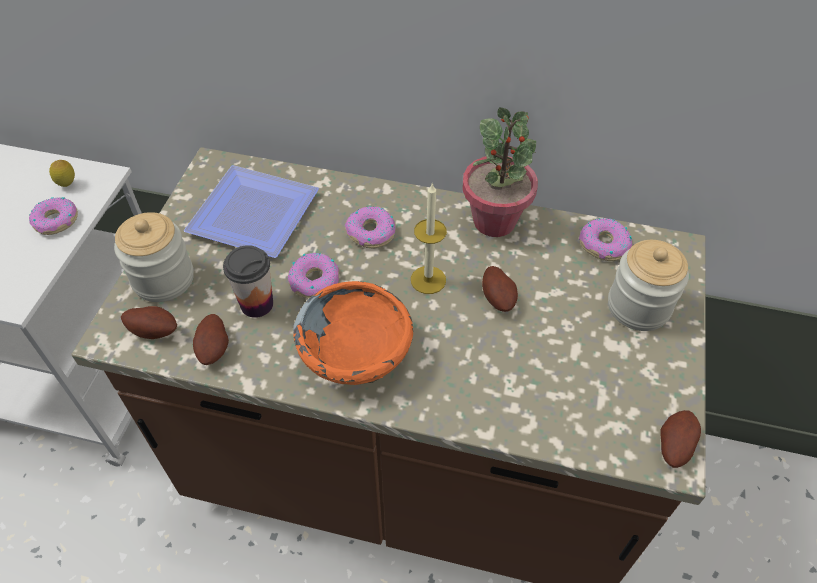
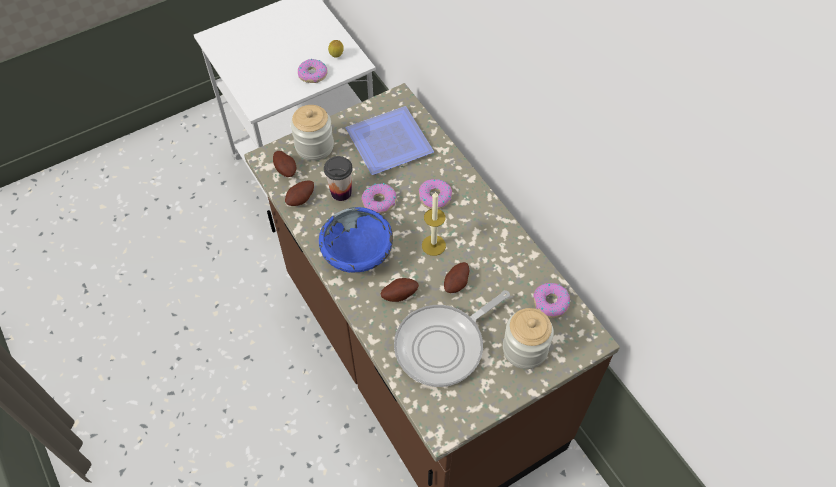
camera: 45 degrees right, 5 degrees up
(355, 354) = (357, 253): orange bowl -> blue bowl
(495, 221) = (507, 242): potted plant -> none
(564, 371) = (444, 345): none -> frying pan
(673, 446) = (450, 424): potato -> potato (399, 294)

